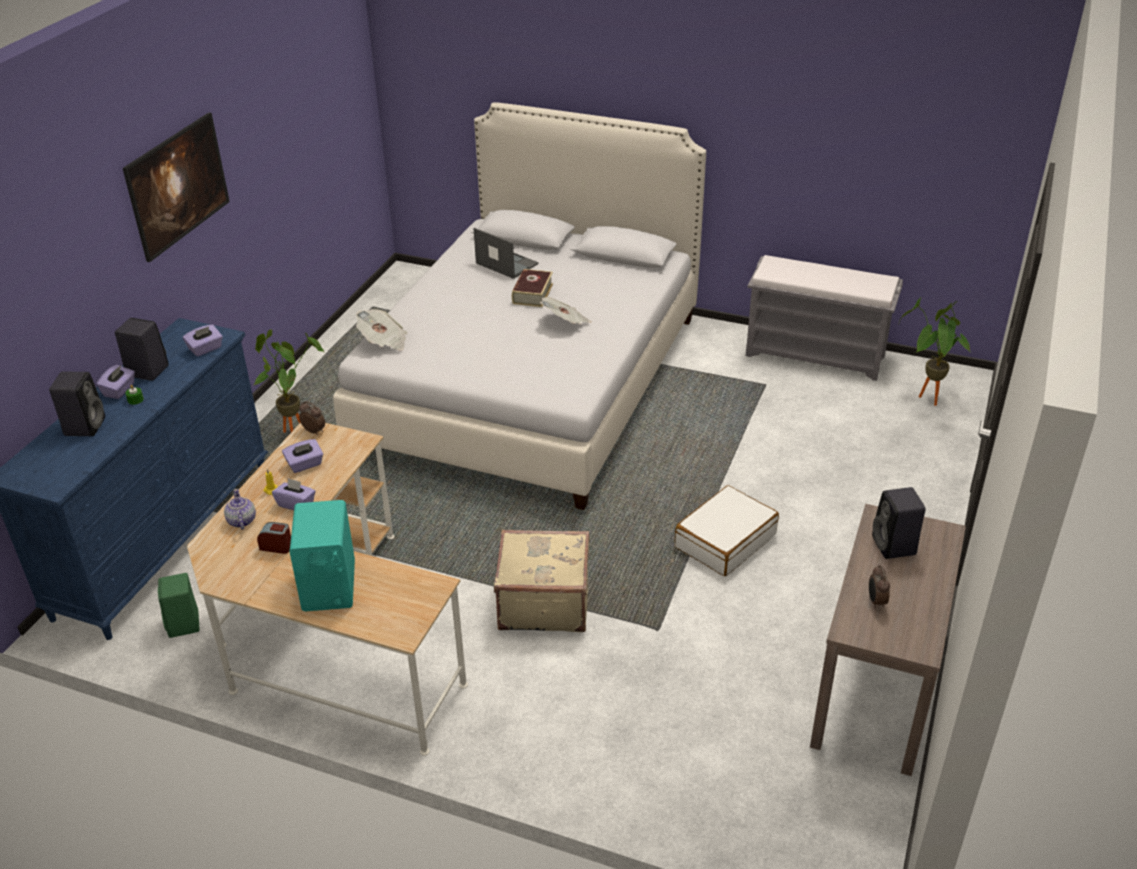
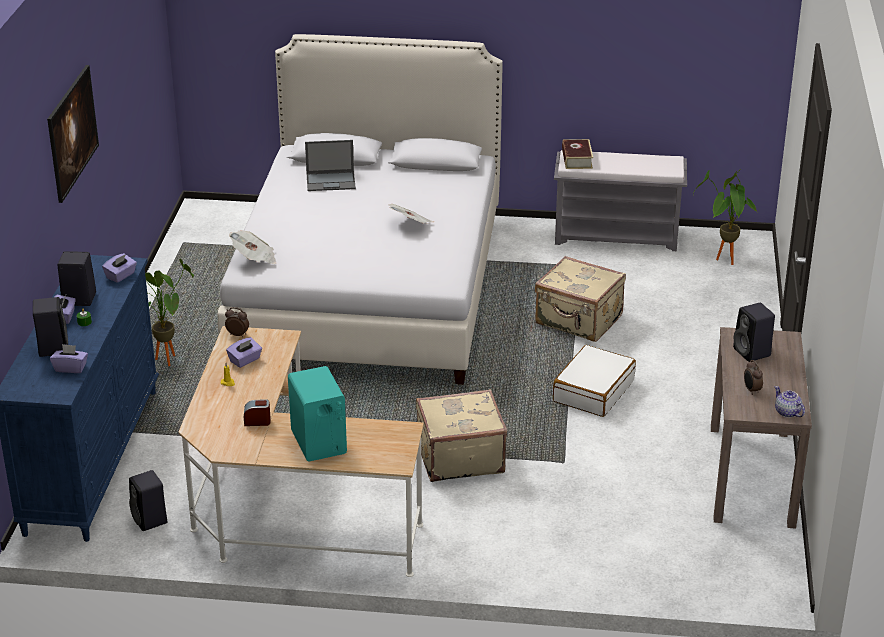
camera: 15 degrees left, 5 degrees down
(184, 625) = (150, 520): green speaker -> black speaker
(241, 521) = (215, 408): teapot -> teapot (787, 412)
(296, 504) = (255, 390): purple tissue box -> purple tissue box (70, 368)
(506, 263) = (331, 181): laptop -> laptop turned 150 degrees clockwise
(532, 293) = (369, 204): book -> book (577, 159)
(739, 450) = (578, 321): none -> beige suitcase

